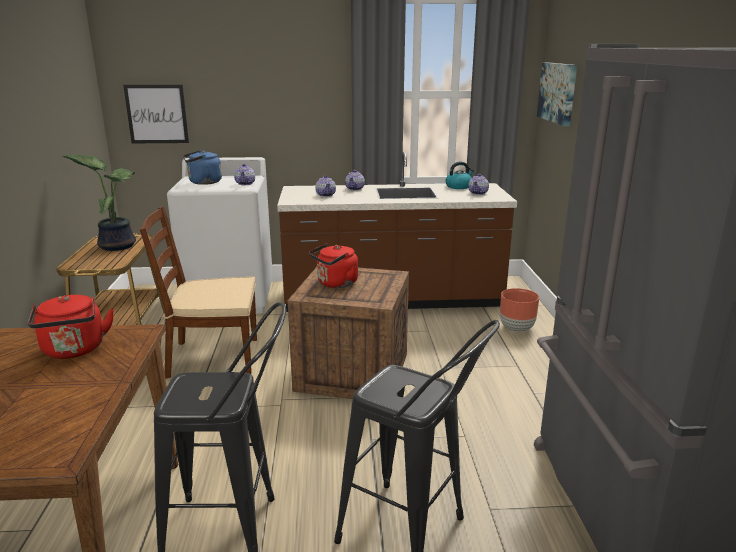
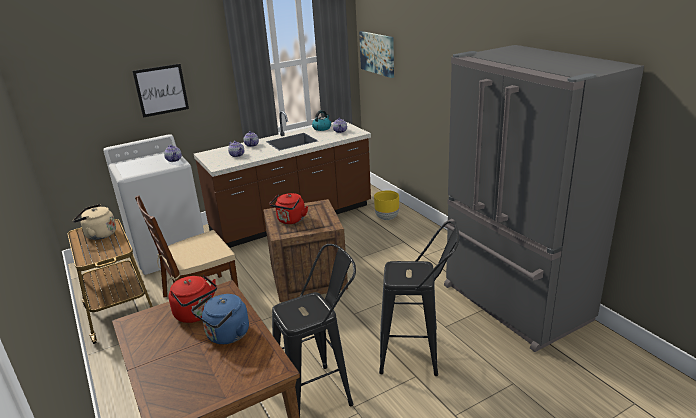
camera: 25 degrees left, 5 degrees up
(116, 245) = (99, 235): potted plant -> beige kettle
(157, 114) = (71, 115): picture -> picture (161, 90)
(203, 182) = (137, 166): blue kettle -> blue kettle (226, 336)
(517, 329) = (387, 218): brown planter -> yellow planter

